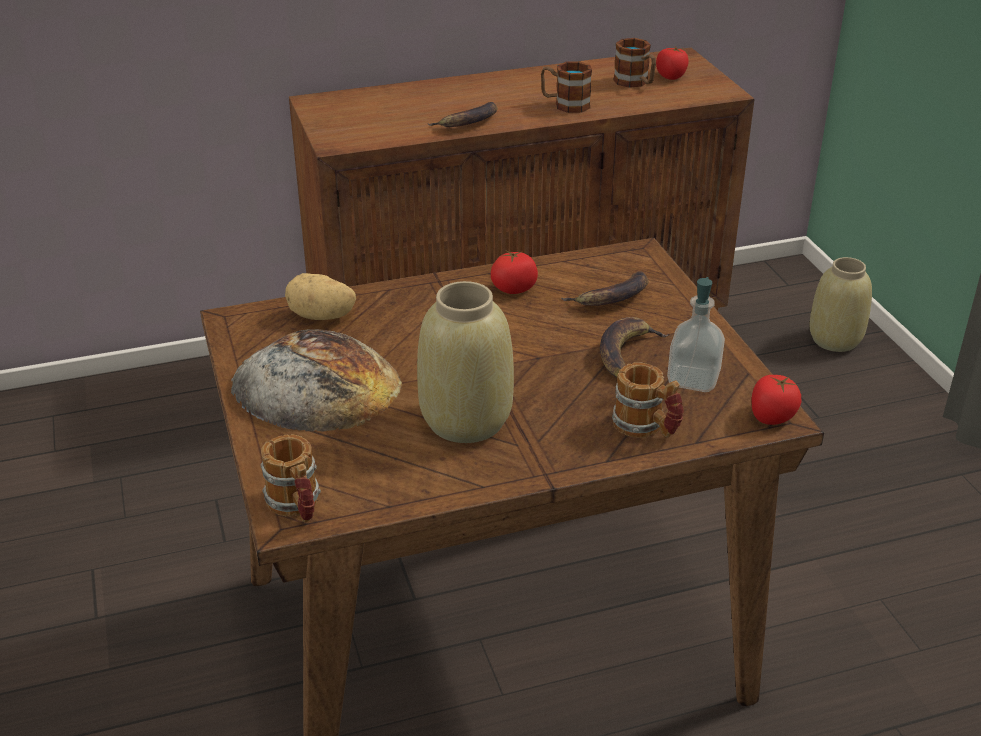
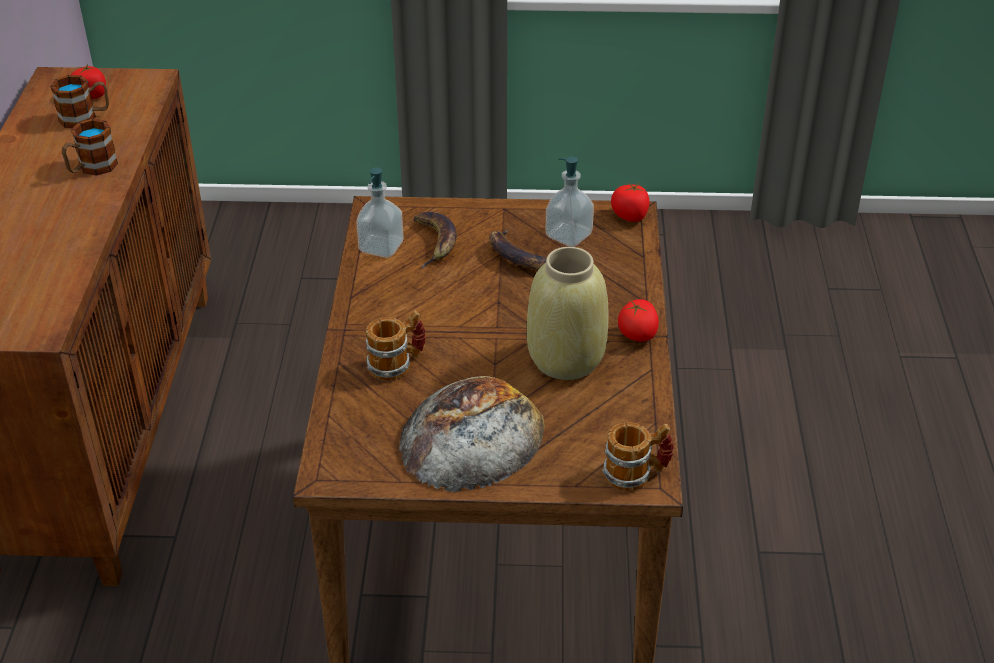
camera: 70 degrees left, 5 degrees up
(321, 317) = (360, 413): potato -> none
(468, 122) = (74, 234): banana -> none
(513, 289) = (387, 290): tomato -> tomato (637, 334)
(580, 270) = (381, 247): none -> soap dispenser
(646, 428) = (617, 274): mug -> mug (397, 364)
(835, 340) = (262, 230): beige vase -> none

